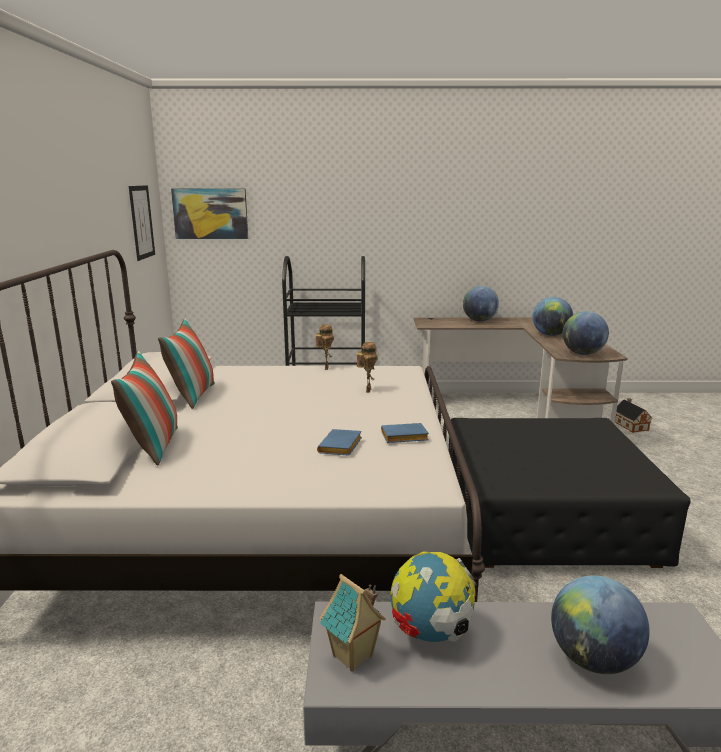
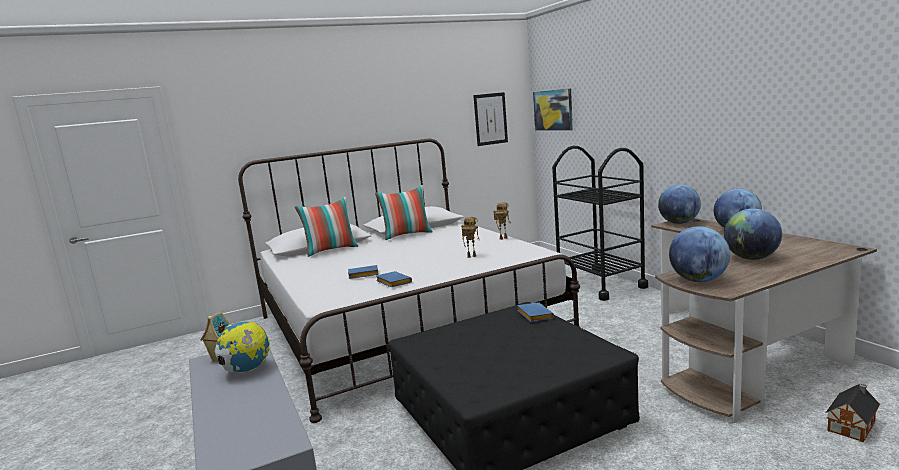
camera: 65 degrees right, 5 degrees down
(494, 424) = (533, 315): none -> blue book
(593, 659) = (234, 418): globe -> globe (679, 223)

